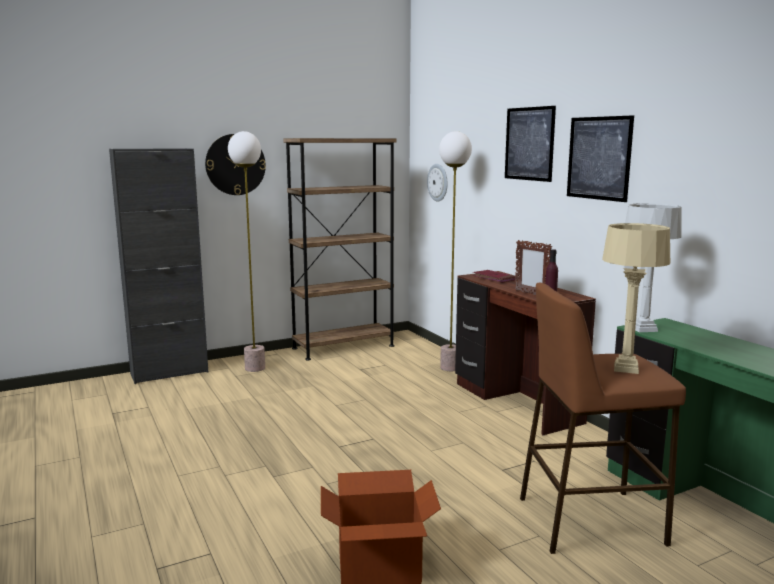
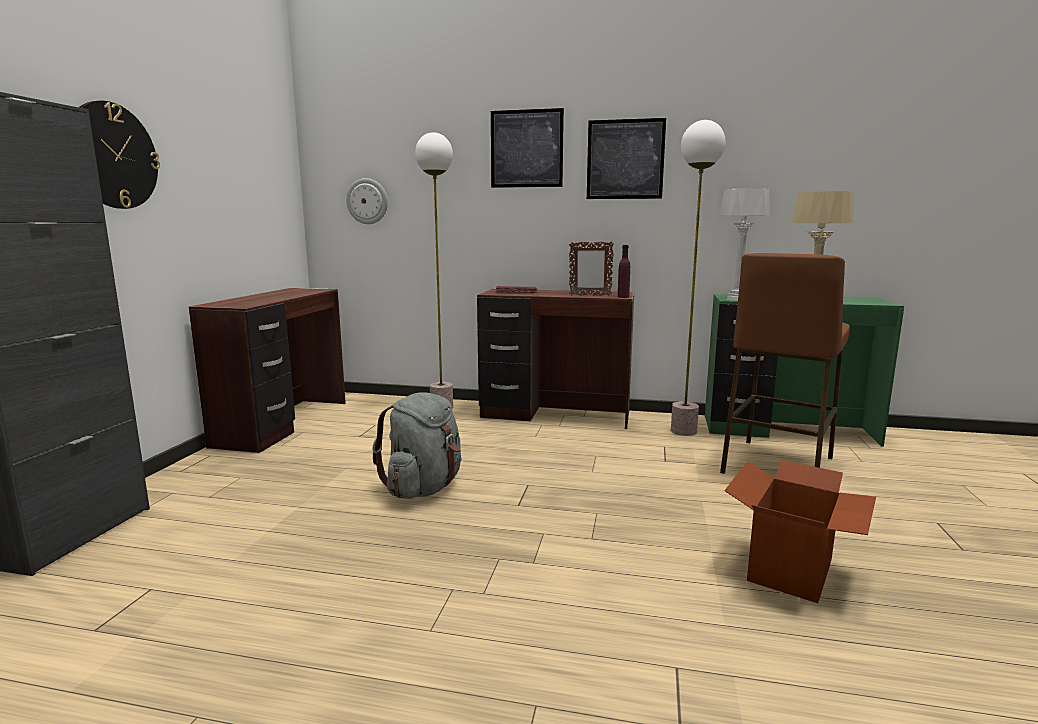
camera: 50 degrees left, 0 degrees up
(254, 368) = (218, 479): floor lamp -> floor lamp (684, 431)
(320, 413) = (424, 488): none -> grey backpack
(343, 347) = (285, 423): brown bookcase -> brown desk

